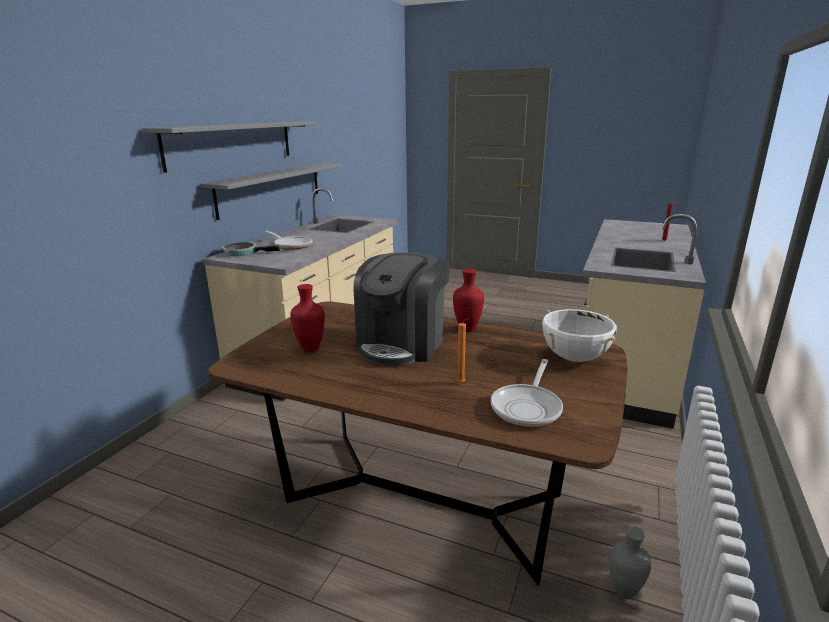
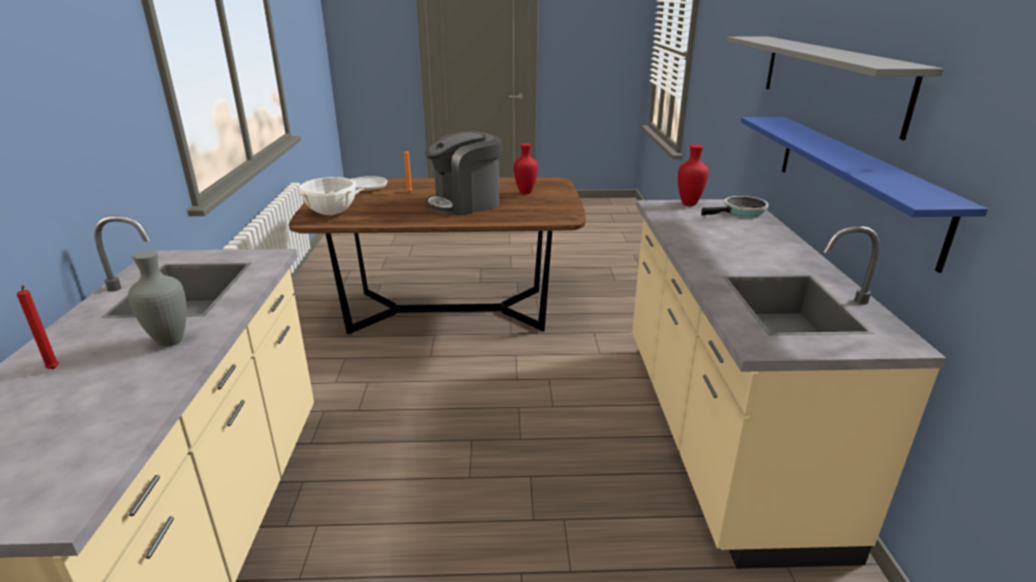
camera: 155 degrees right, 5 degrees up
(271, 188) = (852, 181): grey shelf -> blue shelf
(291, 245) = (723, 232): frying pan -> none
(402, 344) = (465, 203): coffee machine -> coffee machine turned 120 degrees counterclockwise
(467, 329) = (422, 220): red vase -> red vase (689, 204)
(625, 592) = (314, 301): grey vase -> grey vase (168, 342)

